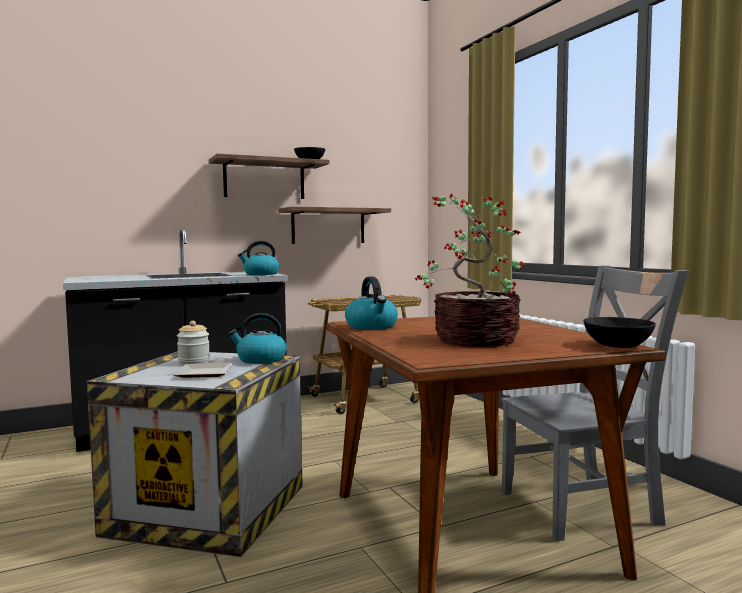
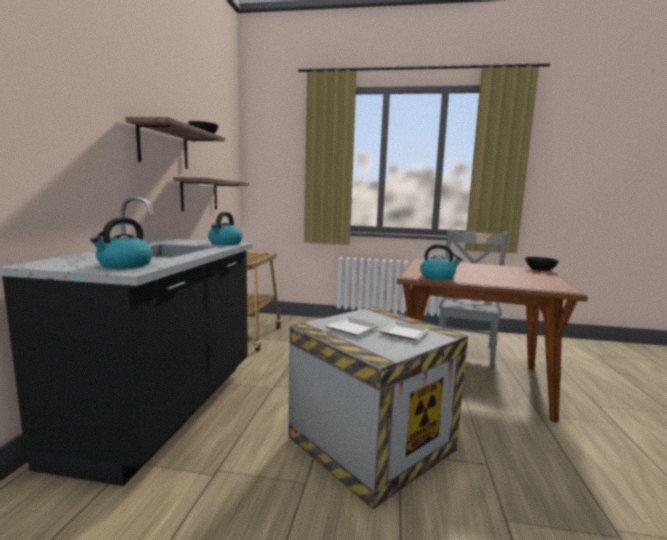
camera: 55 degrees left, 5 degrees up
(194, 362) = (354, 329): jar -> plate
(260, 360) = (376, 315): kettle -> kettle (124, 265)
(473, 340) = (507, 276): potted plant -> none

